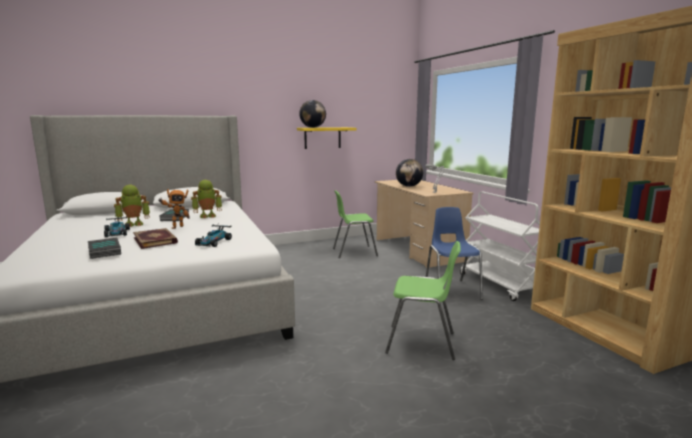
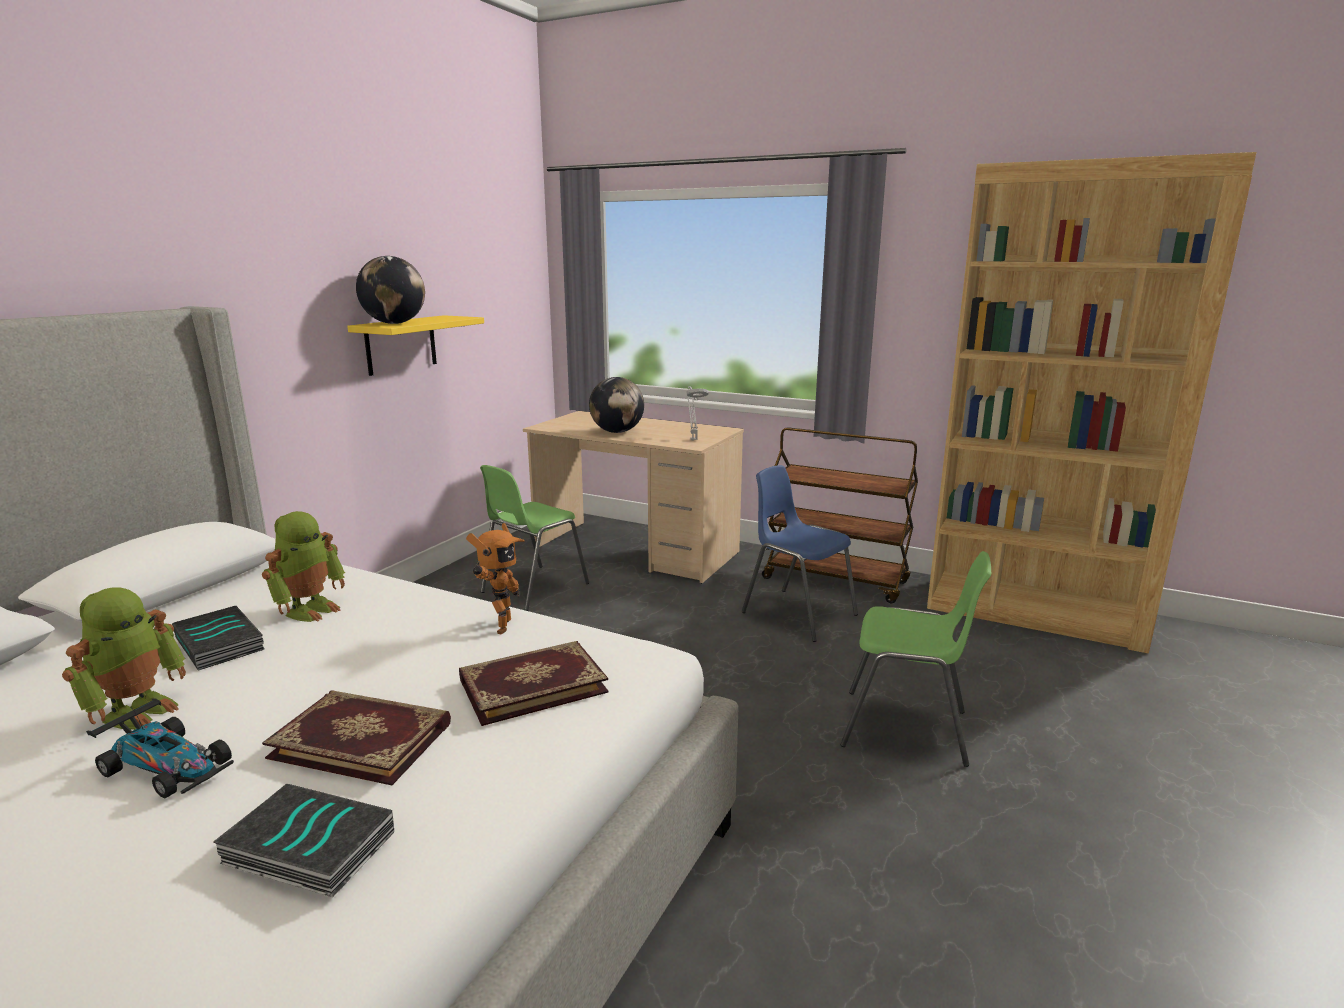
camera: 40 degrees left, 5 degrees up
(176, 227) = (310, 674): toy robot -> toy robot (499, 626)
(213, 242) = (532, 685): toy car -> book
(421, 343) = (906, 728): green chair -> green chair turned 45 degrees clockwise
(499, 284) = (836, 580): white cart -> brown cart

